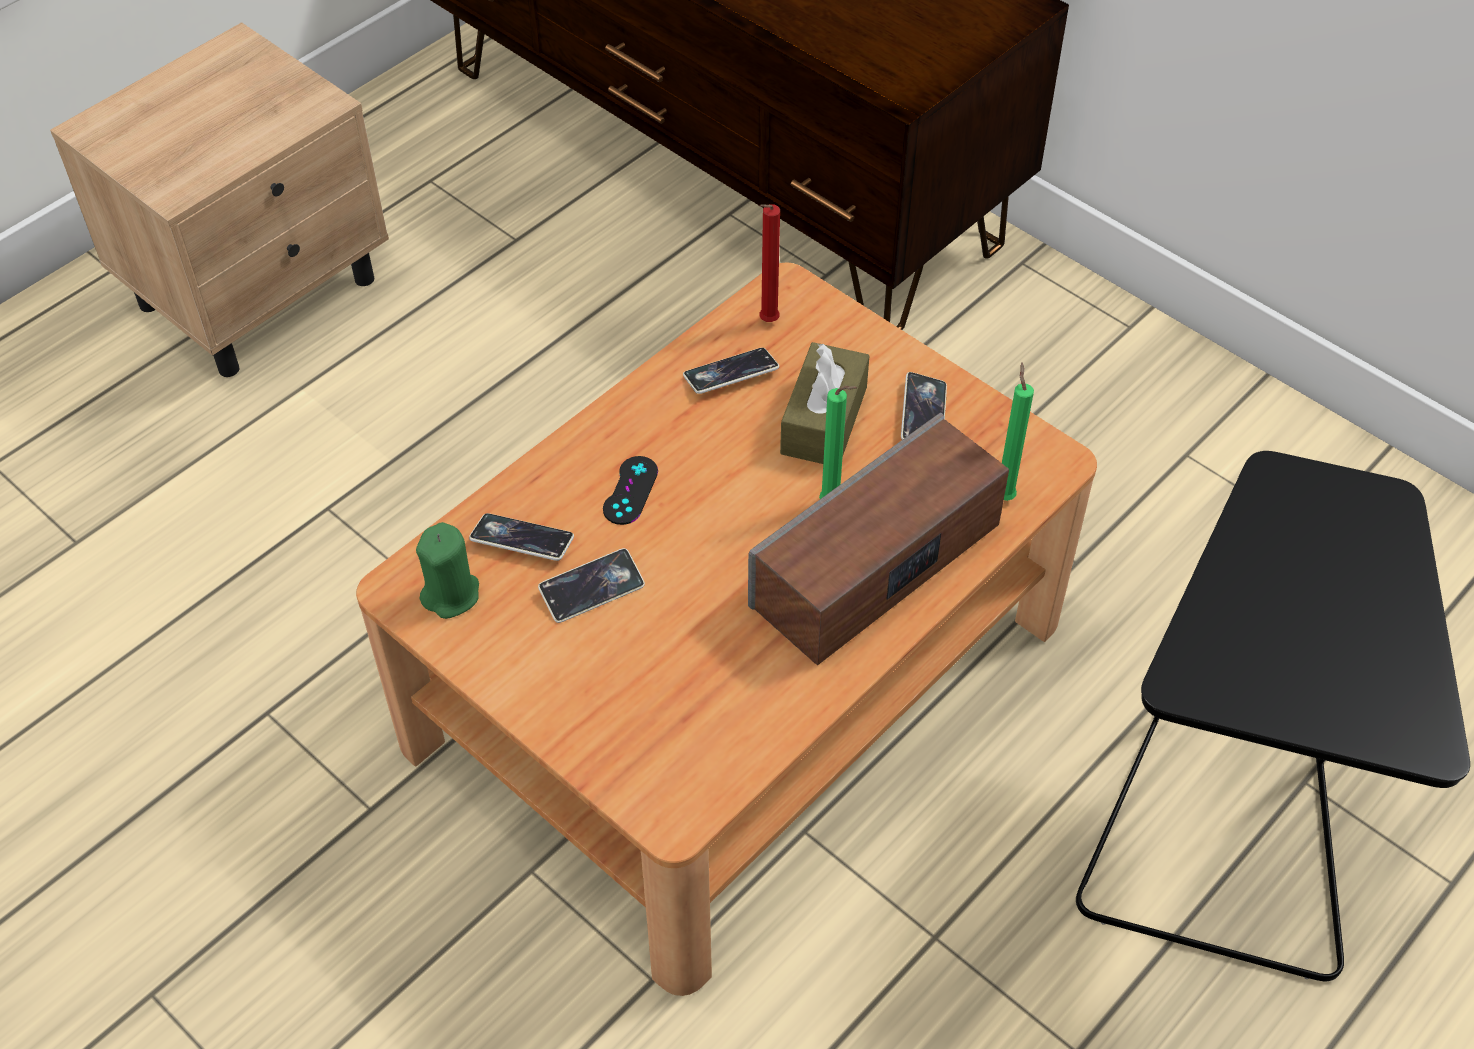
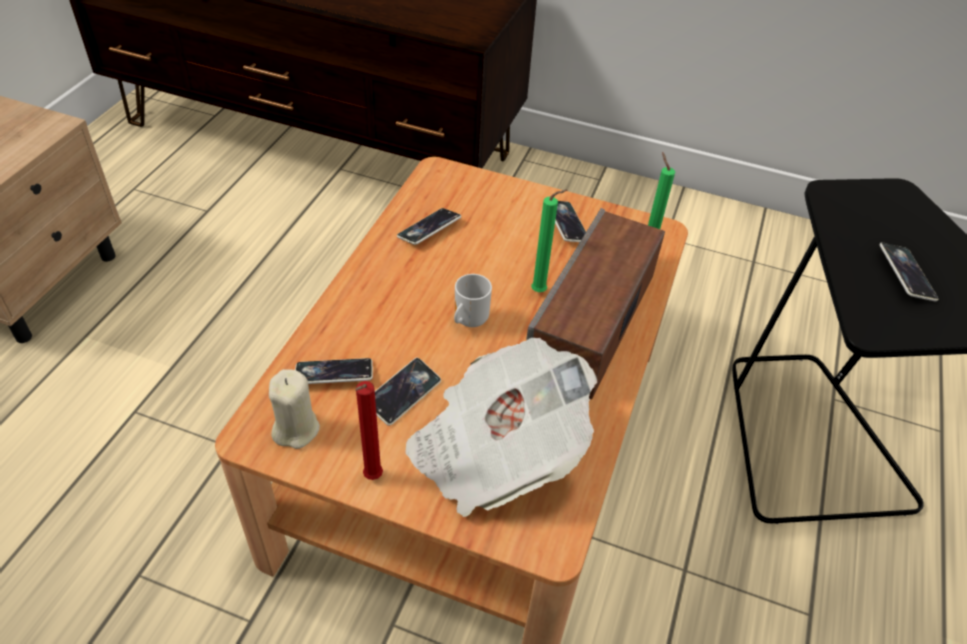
camera: 25 degrees left, 5 degrees down
(451, 594) = (296, 429): green candle -> beige candle
(630, 490) = (397, 319): black game controller -> none
(665, 692) = (495, 451): none -> newspaper
(717, 518) = (468, 321): none -> mug
(766, 322) = (436, 193): red candle -> red candle (371, 478)
(824, 420) = (505, 242): brown tissue box -> none
(1292, 626) = (905, 275): none -> phone

